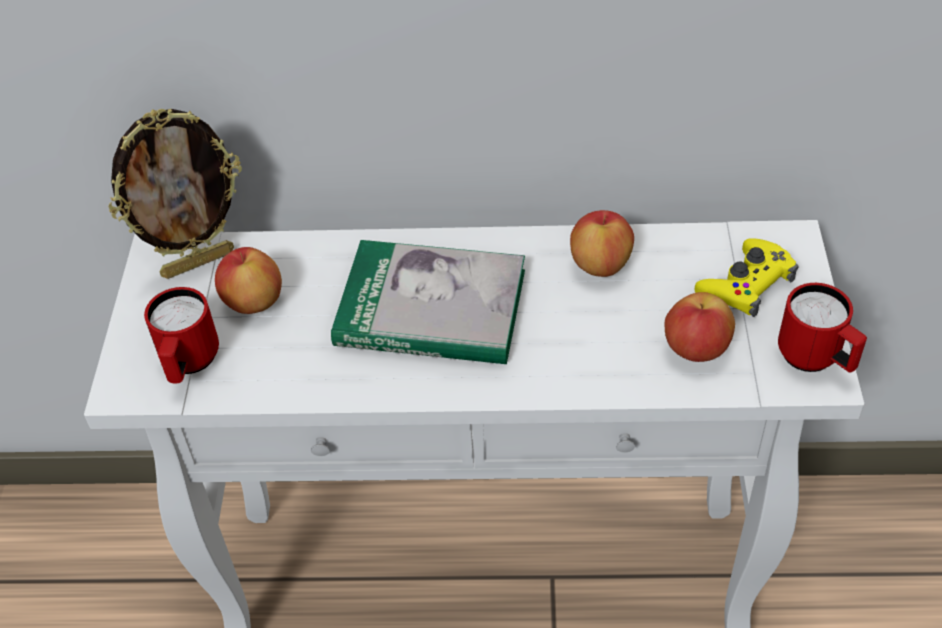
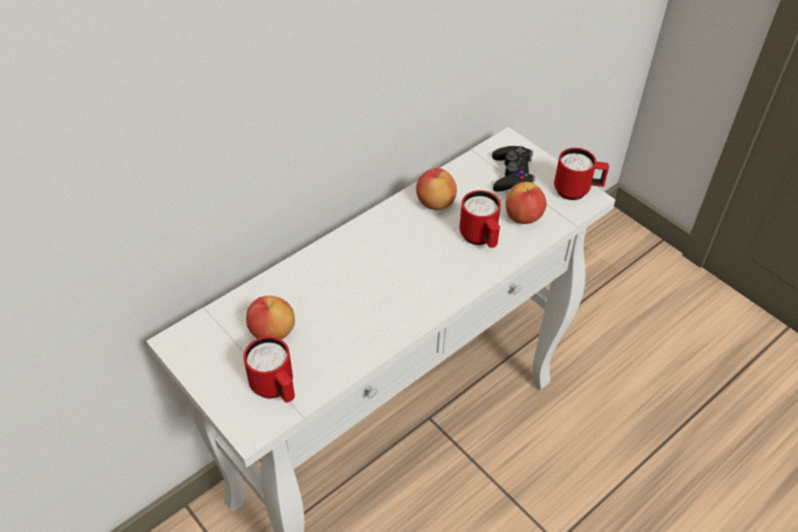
camera: 45 degrees left, 0 degrees up
(198, 262) = (210, 332): picture frame -> none
(431, 308) = (376, 275): book -> none
(606, 342) = (480, 239): none -> red mug
(746, 284) = (512, 174): yellow game controller -> black game controller

